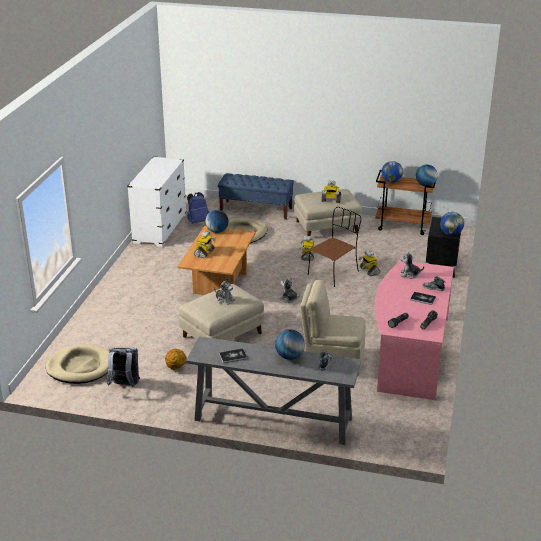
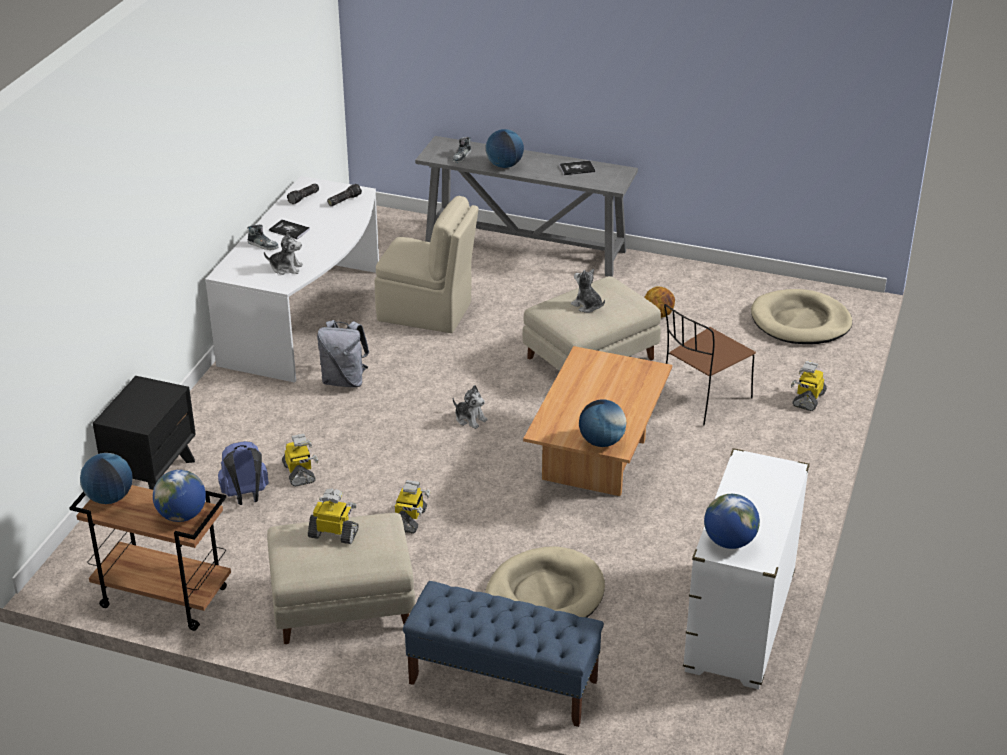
camera: 175 degrees left, 5 degrees up
(125, 385) = (727, 295): grey backpack -> grey backpack (344, 381)
(197, 221) = (651, 647): blue backpack -> blue backpack (246, 496)
(204, 253) = (624, 390): toy robot -> toy robot (808, 399)
(334, 272) = (370, 472): brown chair -> brown chair (702, 399)
(409, 353) = (307, 318): pink desk -> white desk
(451, 233) = (142, 388): globe -> globe (729, 542)

